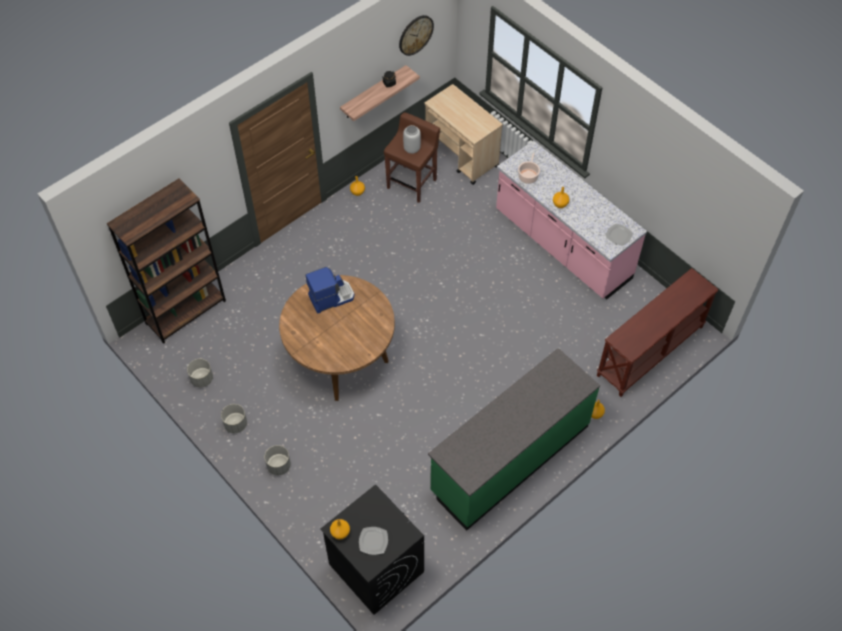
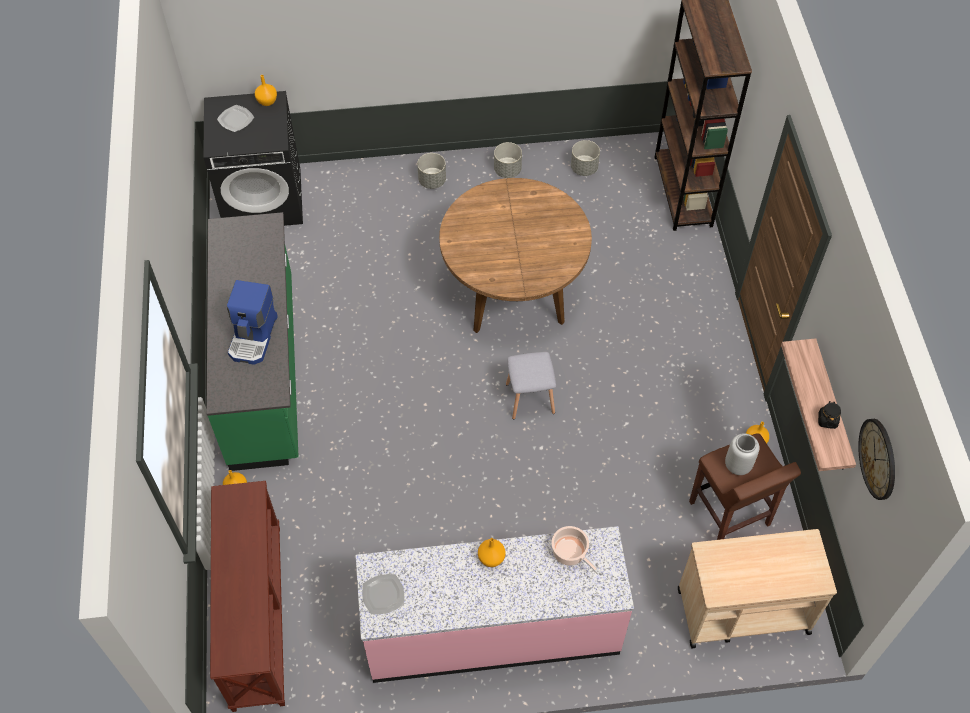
camera: 125 degrees right, 0 degrees up
(331, 297) = (553, 247): coffee machine -> coffee machine (254, 337)
(413, 306) = (529, 399): none -> grey stool

